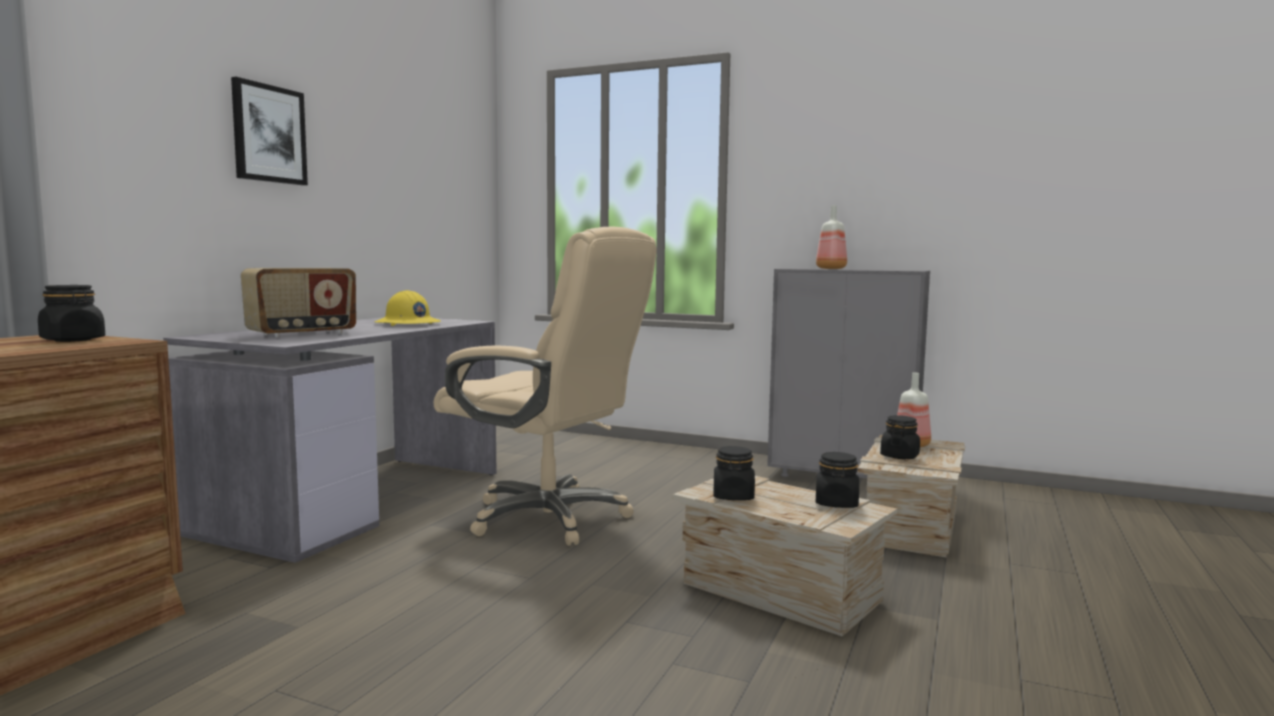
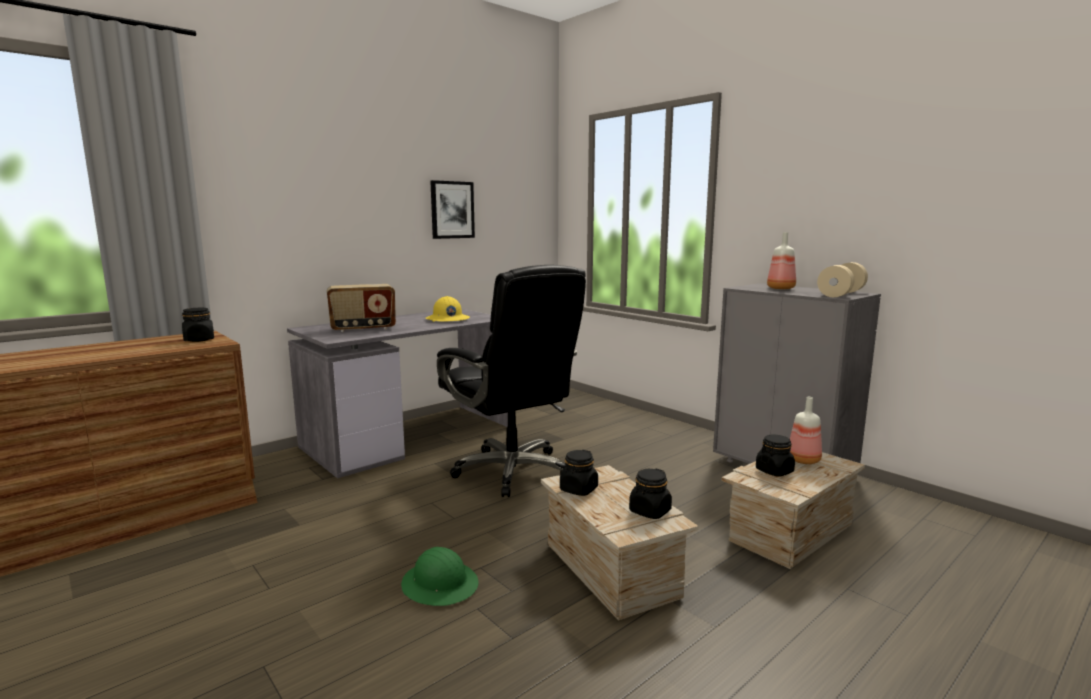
camera: 25 degrees right, 5 degrees up
(269, 134) = (360, 192): picture -> picture (452, 210)
(545, 517) = (510, 469): beige office chair -> black office chair
(596, 650) = (440, 585): none -> green hard hat
(901, 270) = (841, 294): none -> beige dumbbell

